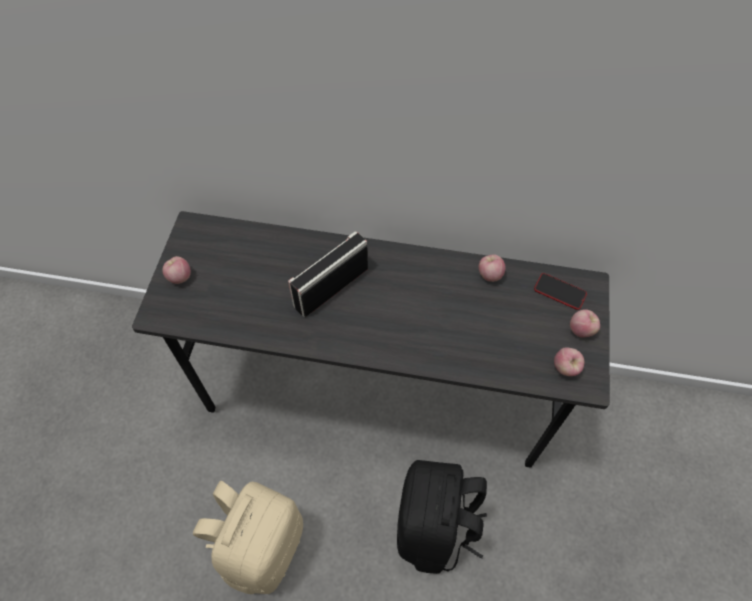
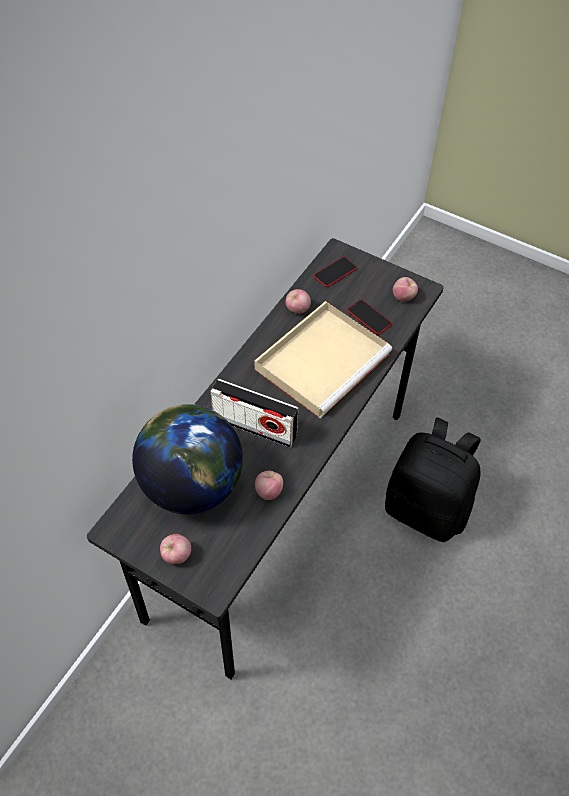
camera: 70 degrees left, 5 degrees down
(251, 262) = (192, 485): none -> globe
(261, 545) = (395, 664): beige backpack -> none
(331, 287) = (254, 427): radio -> radio turned 45 degrees counterclockwise
(437, 318) = (323, 360): none -> beige tray
(516, 342) = (369, 317): none -> phone
(581, 330) = (375, 274): apple -> apple (269, 491)

